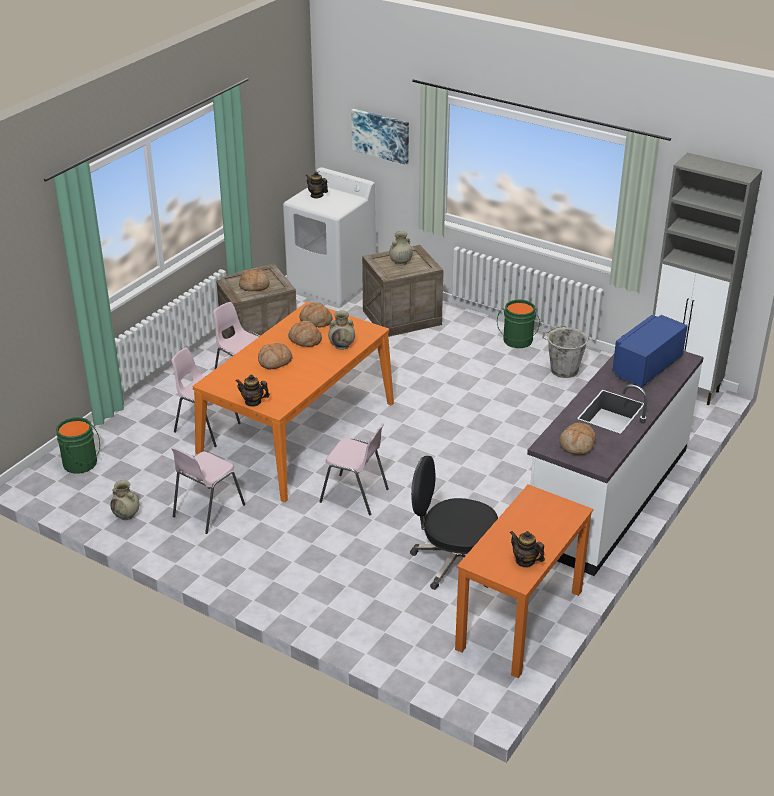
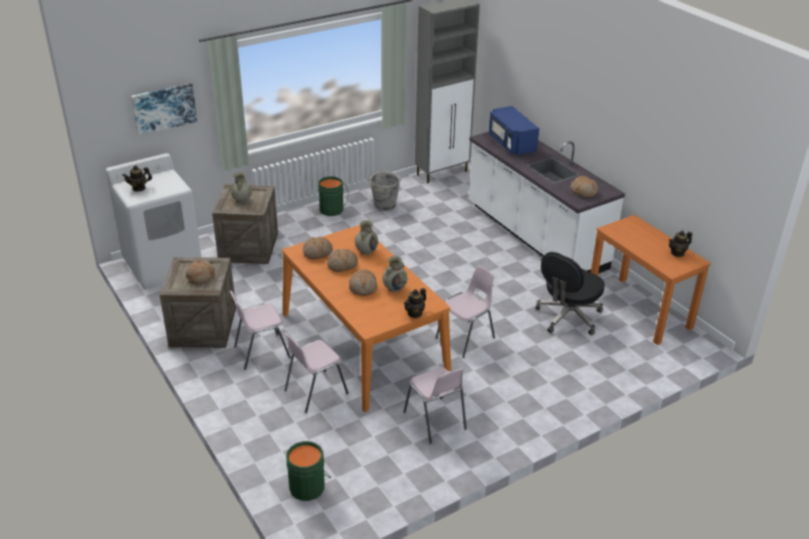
camera: 65 degrees left, 0 degrees up
(126, 515) = (409, 472): beige vase -> beige vase (395, 288)

